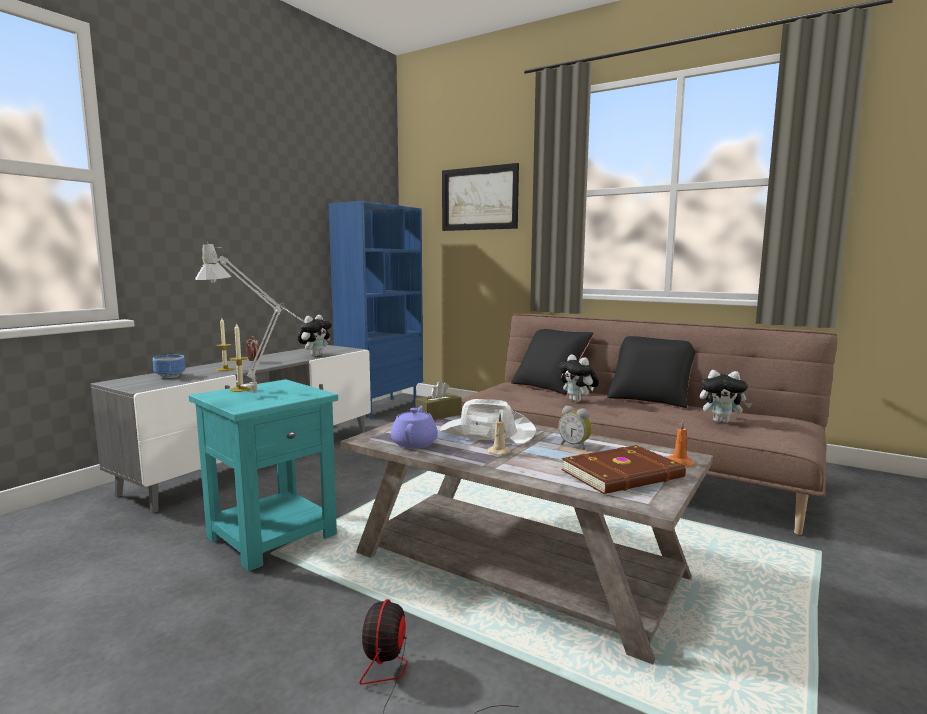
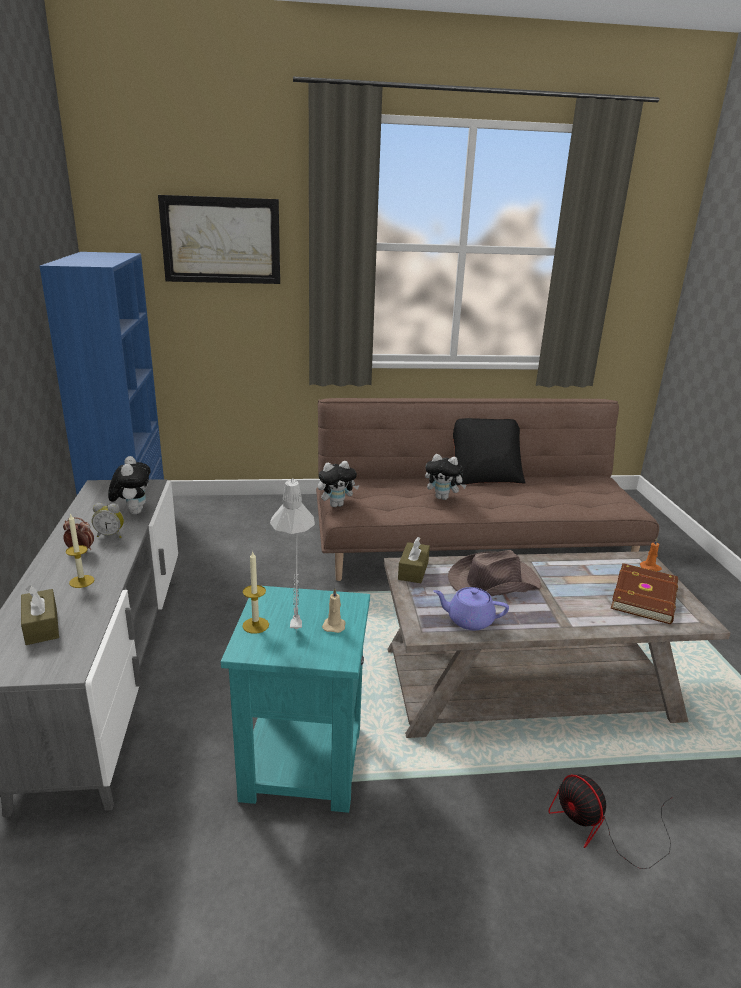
camera: 40 degrees left, 15 degrees up
(170, 376) = (41, 626): bowl -> brown tissue box
(414, 443) = (469, 620): purple teapot -> purple teapot turned 45 degrees counterclockwise
(486, 433) = (492, 582): white hat -> brown hat
(500, 452) = (543, 604): beige candle -> beige candle (334, 625)
(550, 386) = (385, 479): black pillow -> none
(575, 446) = (571, 574): alarm clock -> alarm clock (110, 535)
(722, 421) = (569, 495): plush toy -> plush toy (336, 505)

